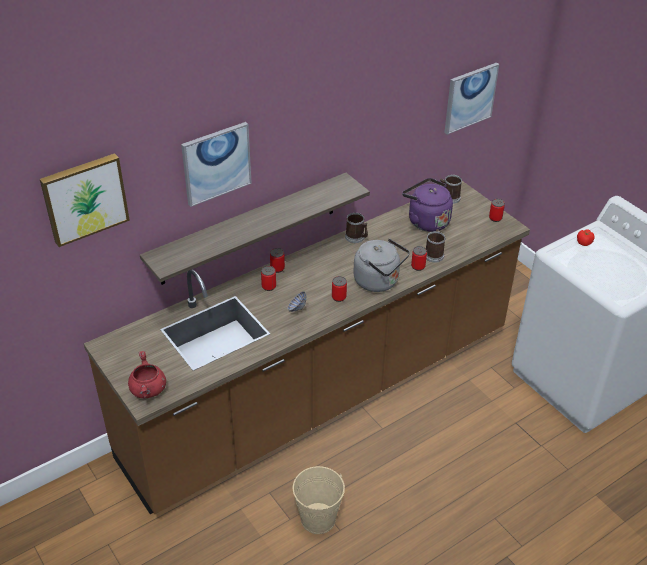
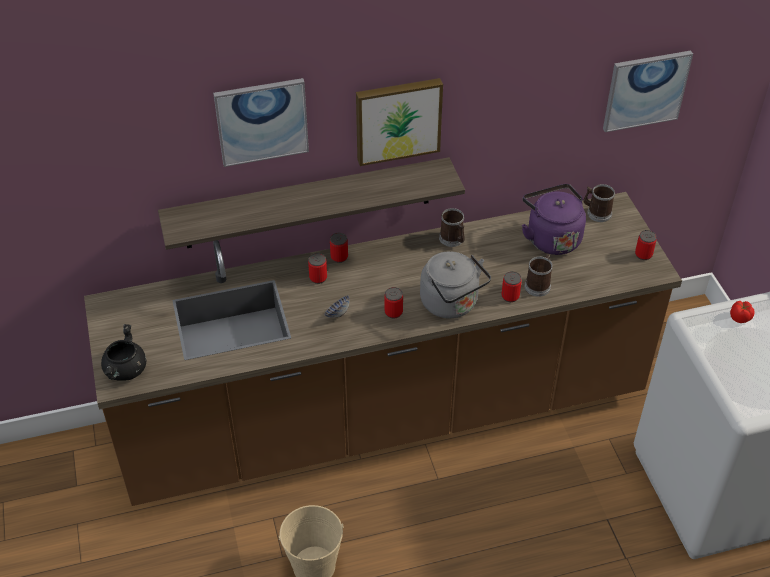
camera: 20 degrees right, 5 degrees up
(84, 198) = (85, 136): picture -> picture (397, 119)
(148, 390) = (126, 370): red cooking pot -> black cooking pot

